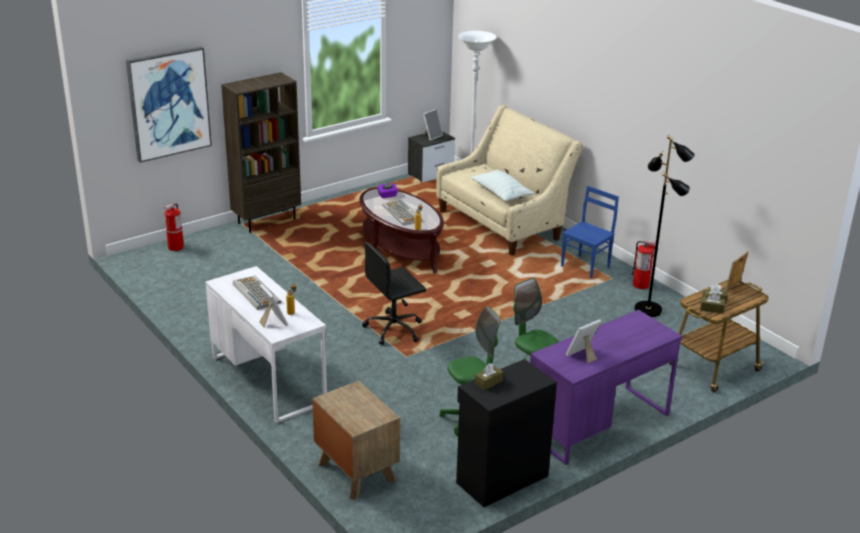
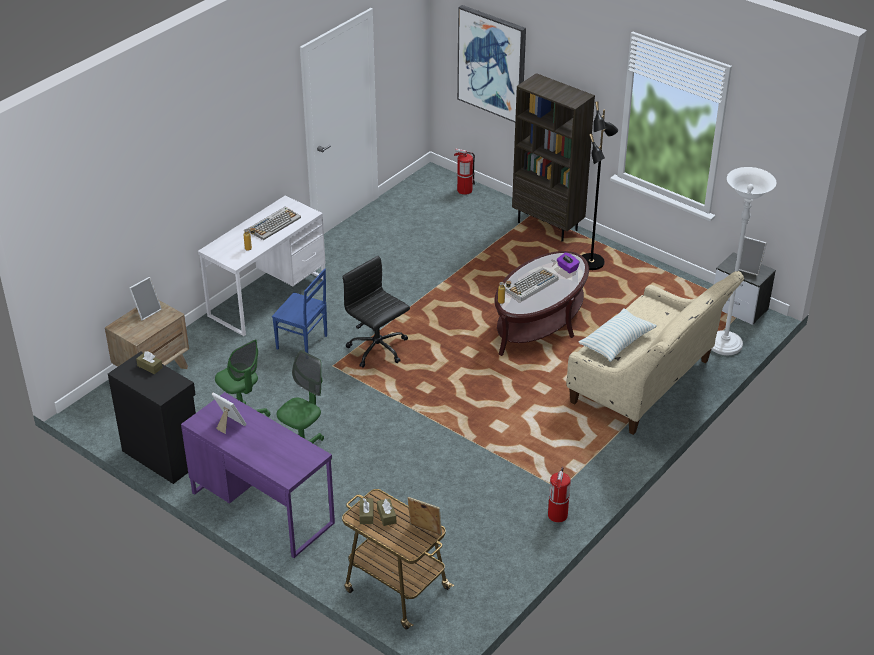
camera: 75 degrees right, 10 degrees up
(272, 322) = (230, 243): picture frame -> picture frame (146, 311)
(586, 267) = (578, 465): blue chair -> blue chair (302, 343)
(648, 309) = (502, 526): black floor lamp -> black floor lamp (592, 263)

